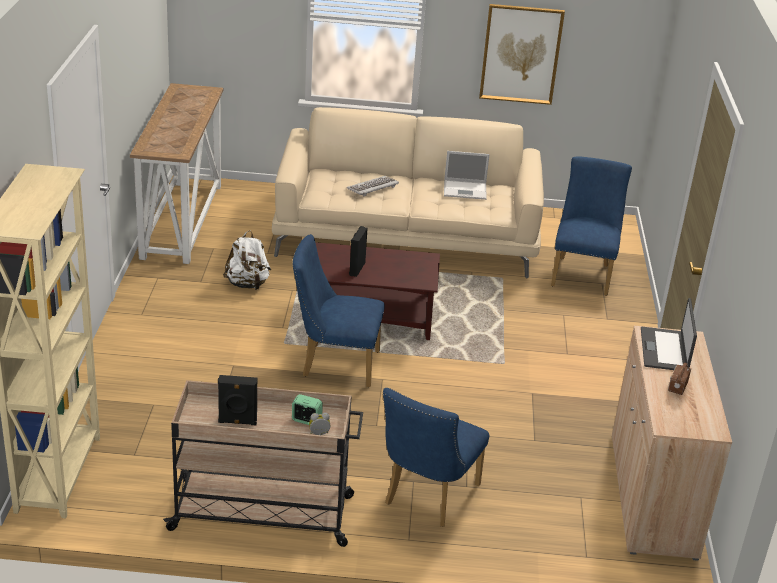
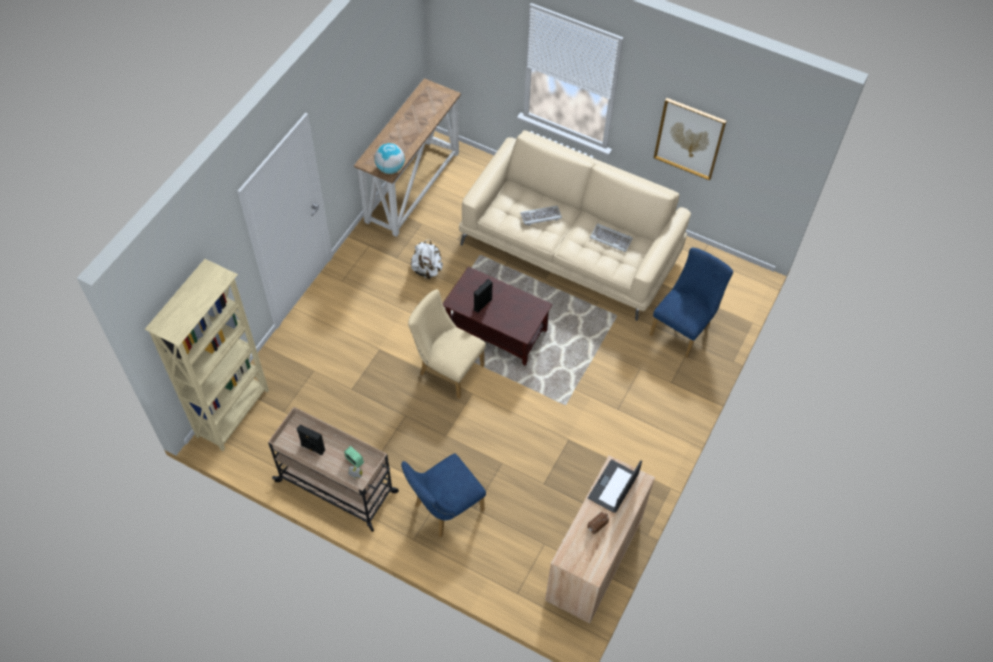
camera: 25 degrees right, 25 degrees up
(179, 150) = (390, 168): none -> globe
(334, 363) = (447, 368): blue chair -> beige chair
(466, 190) = (611, 238): laptop -> keyboard

